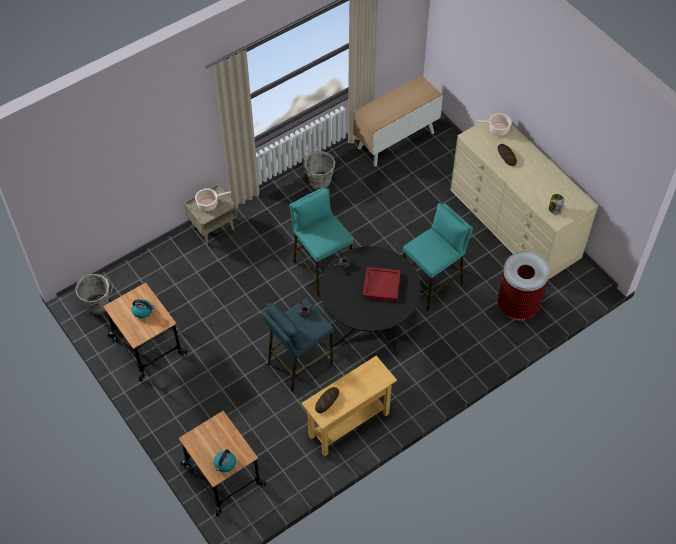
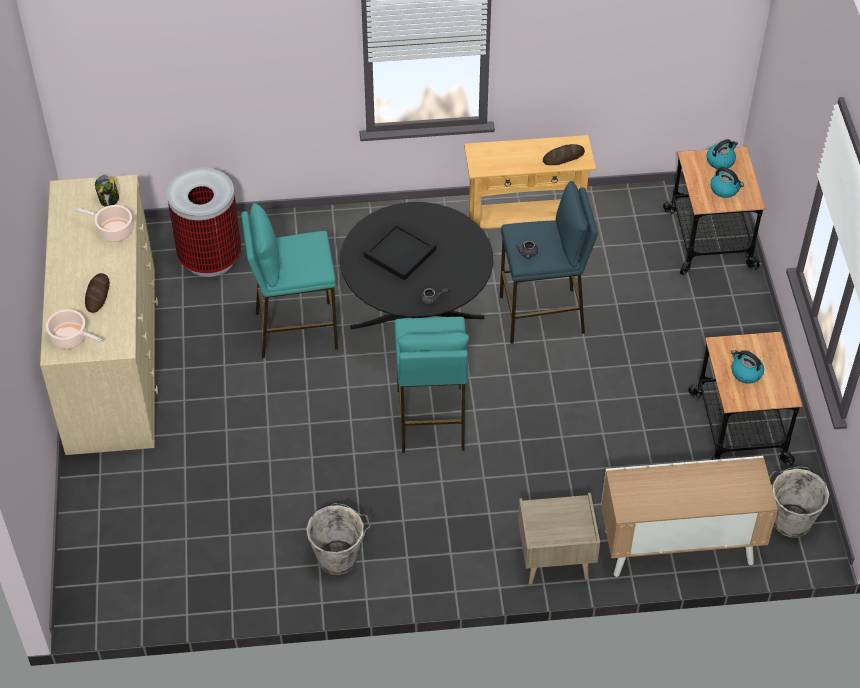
camera: 150 degrees left, 5 degrees down
(209, 204) = (559, 523): cooking pot -> cooking pot (113, 231)
(211, 440) = (725, 189): none -> kettle
(381, 284) = (400, 253): red tray -> black tray
(396, 140) = (162, 572): cabinet -> cabinet (678, 547)

